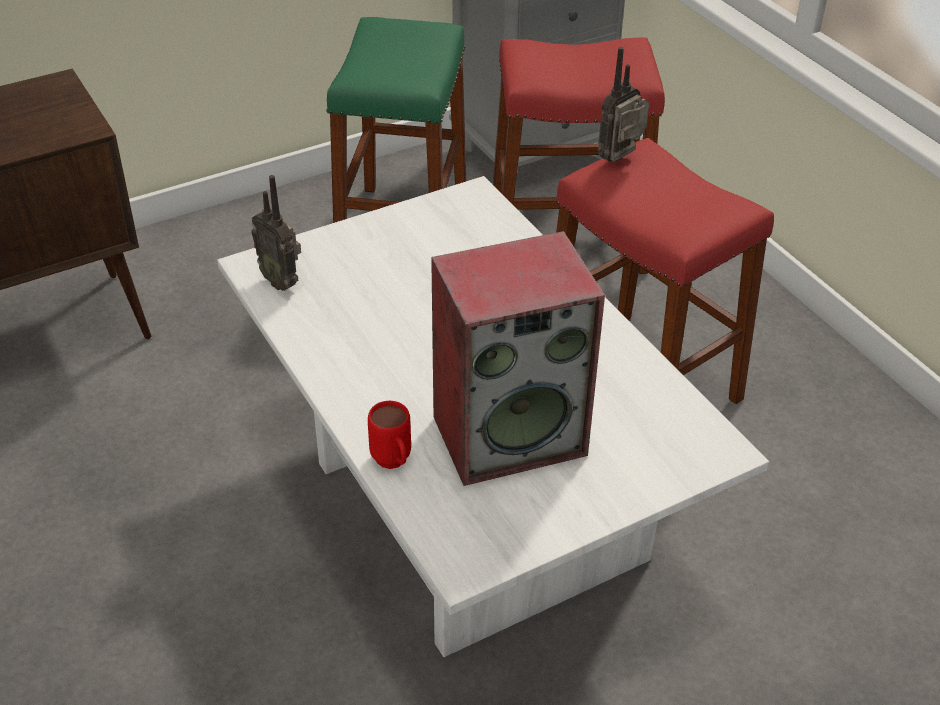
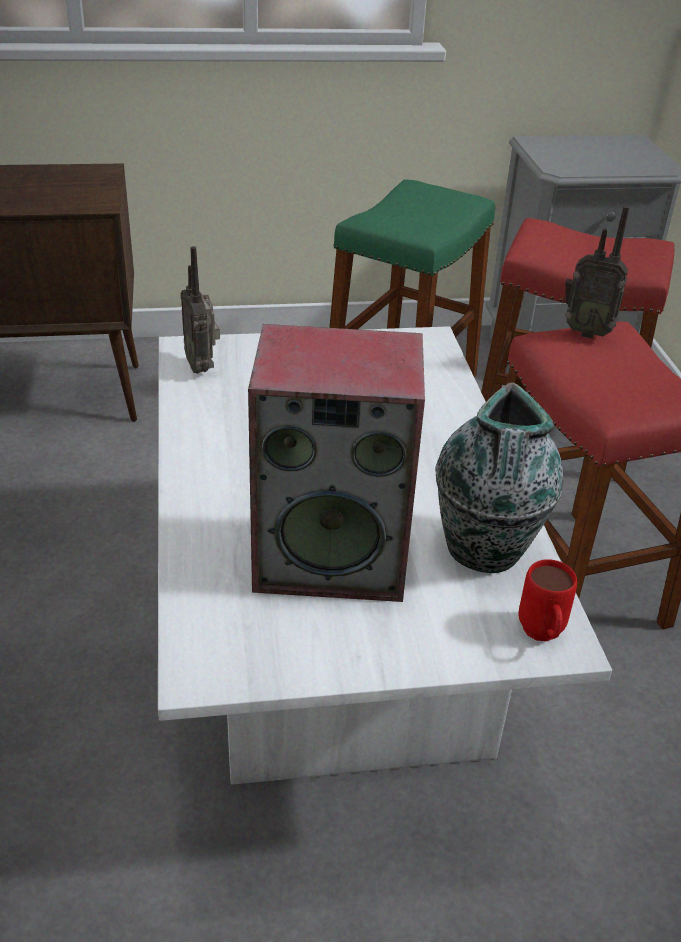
camera: 20 degrees right, 5 degrees down
(393, 464) = (195, 551): red mug -> red mug (542, 637)
(621, 160) = (585, 331): radio -> radio turned 135 degrees counterclockwise
(628, 391) = (485, 551): none -> vase

